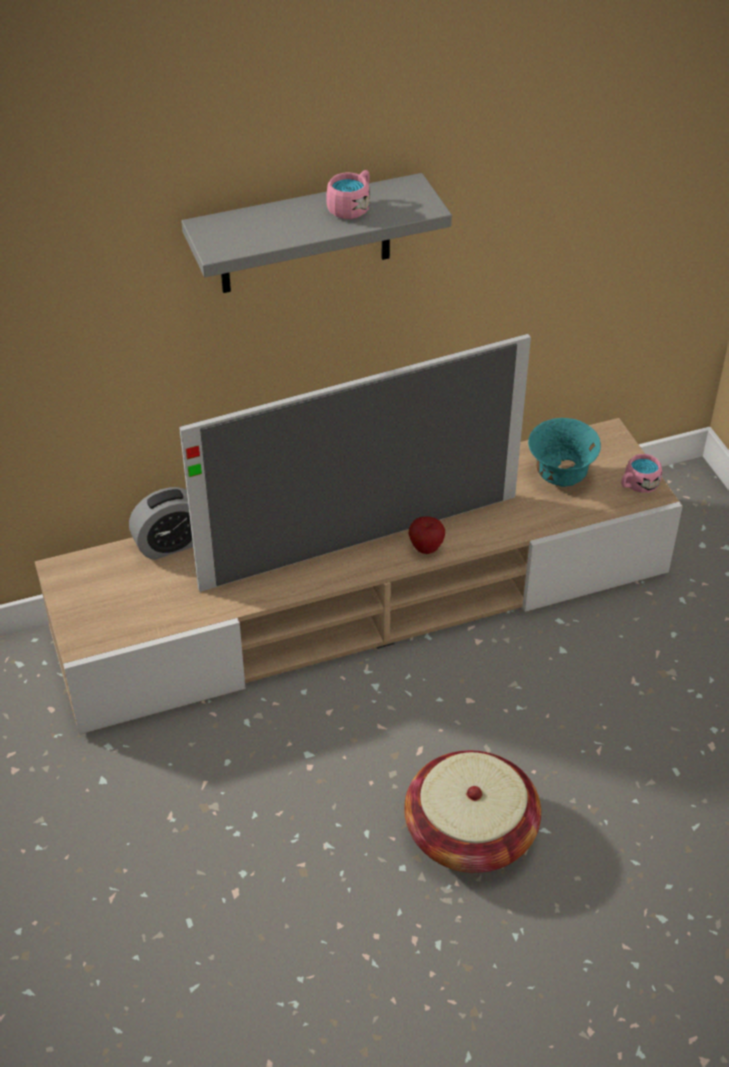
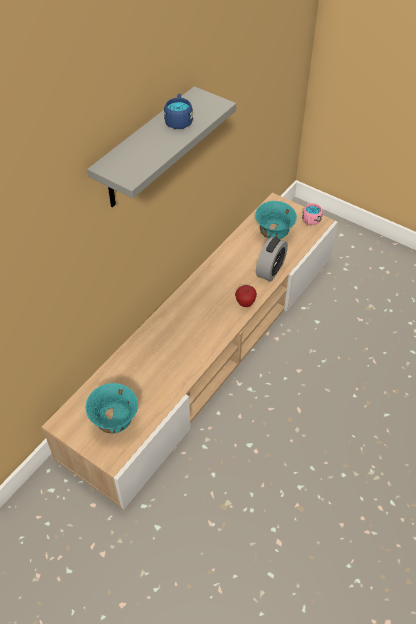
camera: 35 degrees left, 5 degrees up
(121, 603) = (115, 422): none -> turquoise bowl
(171, 544) = (112, 373): alarm clock -> alarm clock (270, 270)
(352, 207) = (179, 120): pink mug -> blue mug
(361, 542) = (211, 317): television -> none
(470, 833) = (357, 437): basket -> none

